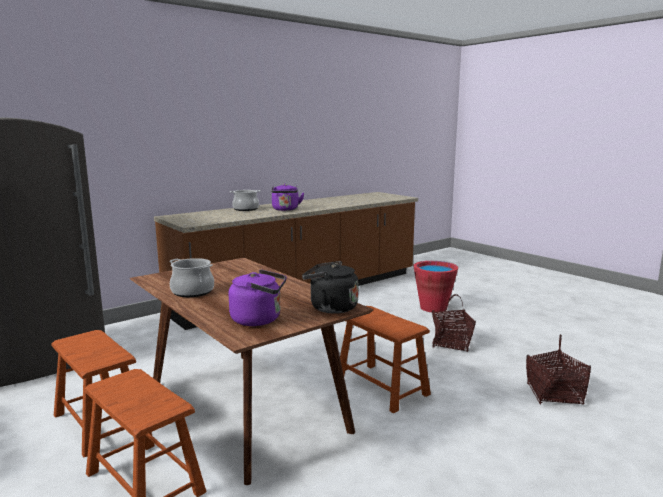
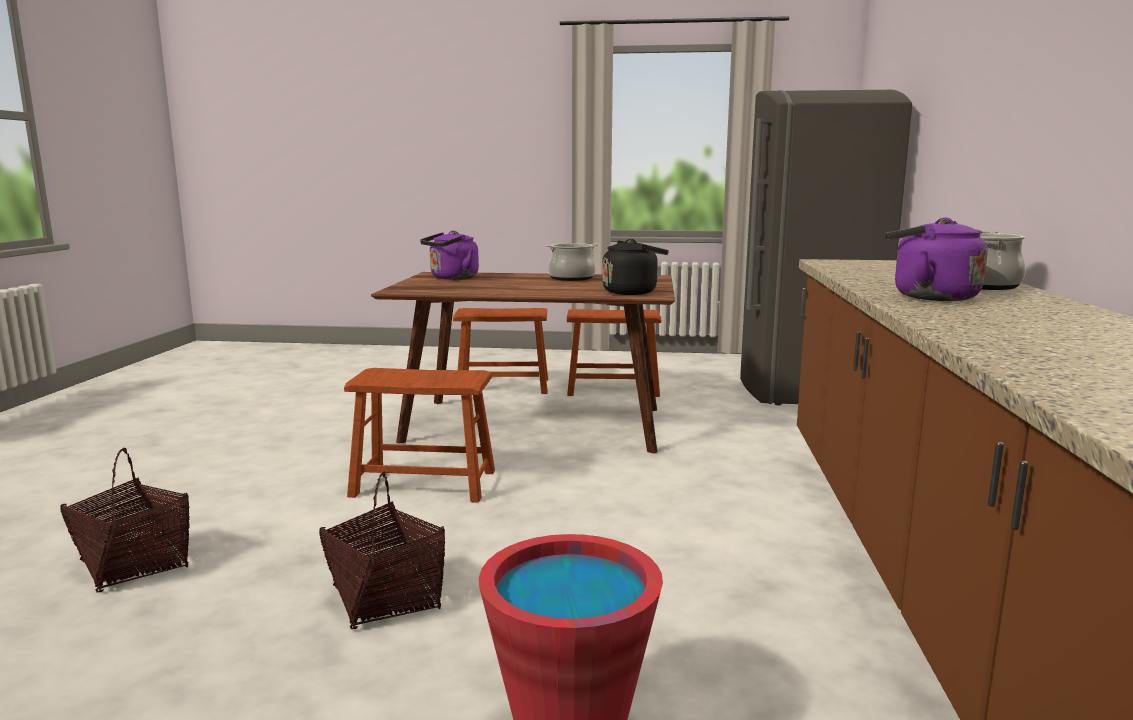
camera: 135 degrees right, 0 degrees up
(330, 308) = (413, 288): black kettle -> black kettle (632, 292)

